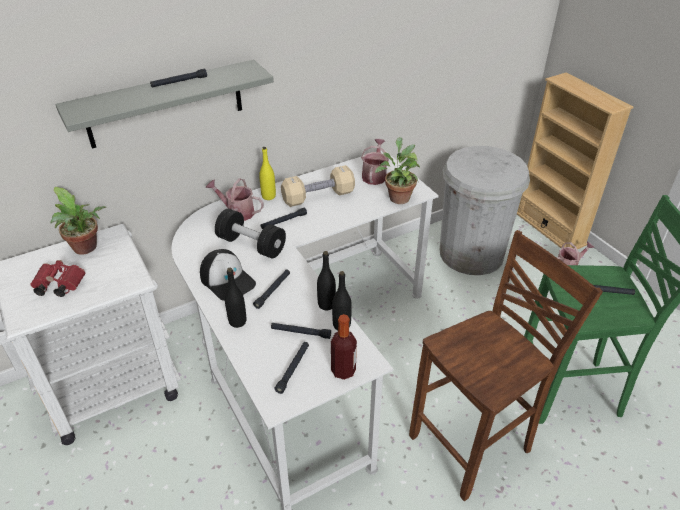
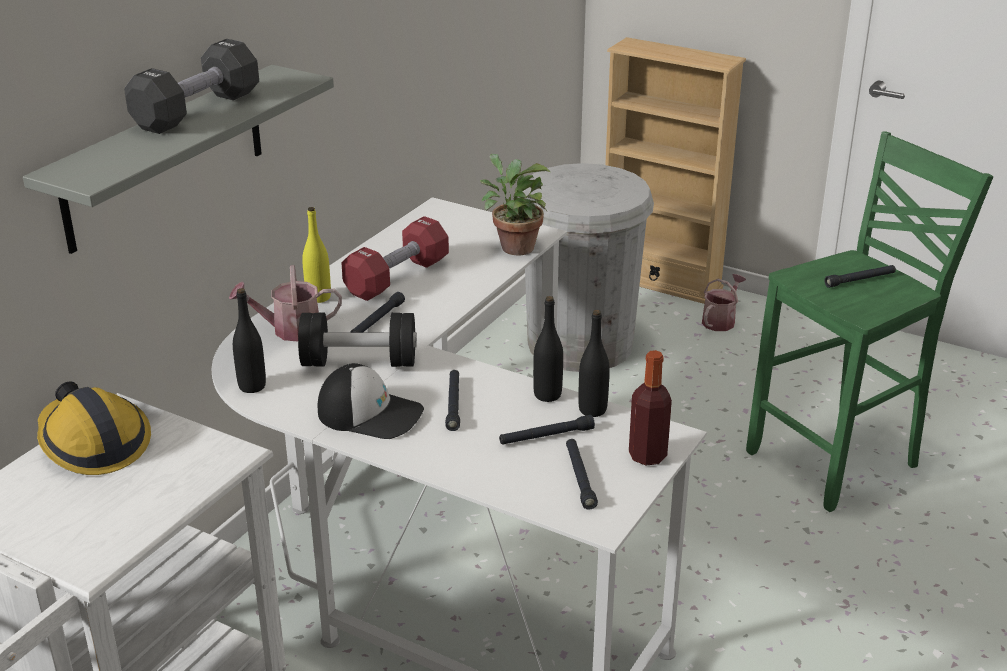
camera: 30 degrees left, 10 degrees down
(58, 286) = (101, 503): red binoculars -> none
(86, 249) = (93, 442): potted plant -> hard hat
(179, 82) = (197, 111): black flashlight -> black dumbbell
(237, 321) = (441, 455): black bottle -> black bottle (252, 386)
(318, 197) = (397, 277): beige dumbbell -> red dumbbell
(374, 175) = (453, 231): watering can -> none
(474, 445) = (773, 569): brown stool -> none

